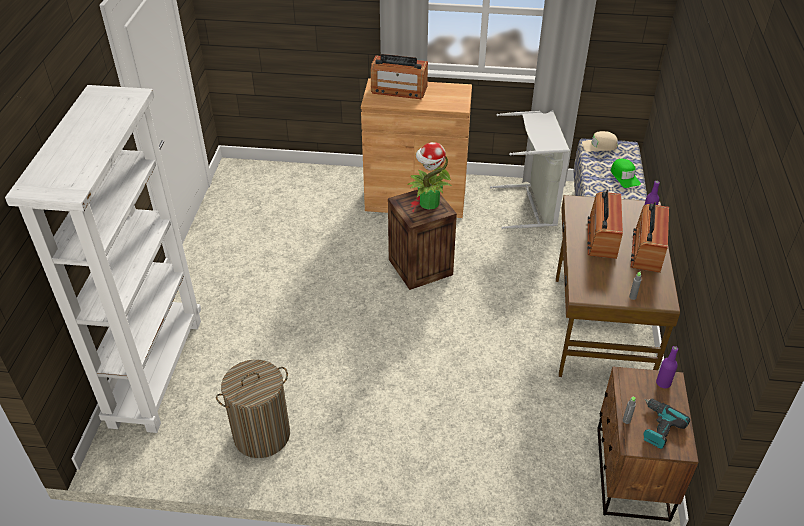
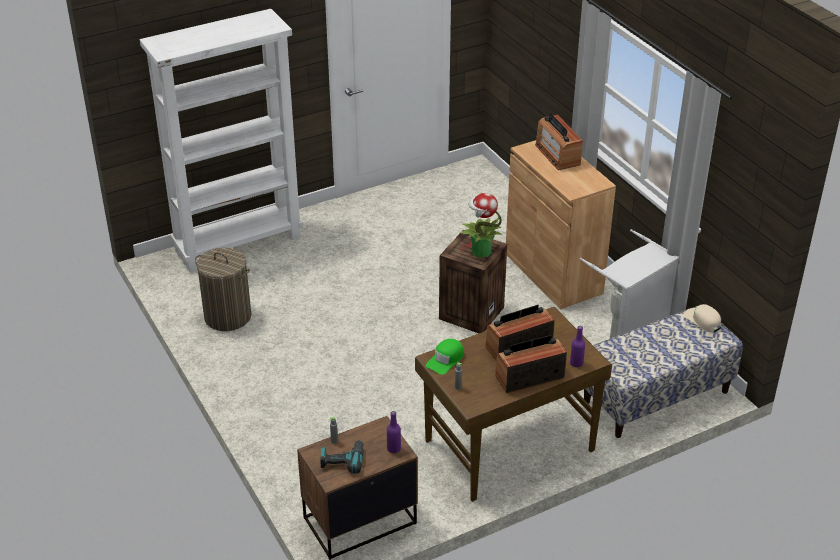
camera: 55 degrees right, 5 degrees down
(624, 176) = (672, 352): green cap -> green cap (445, 360)

